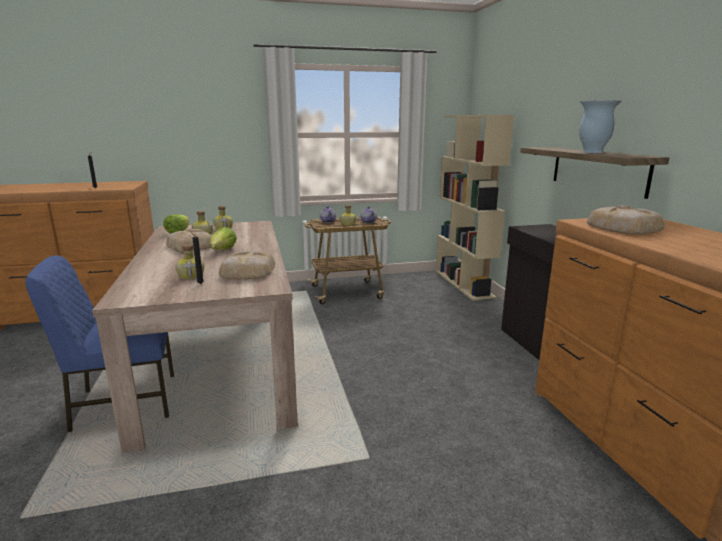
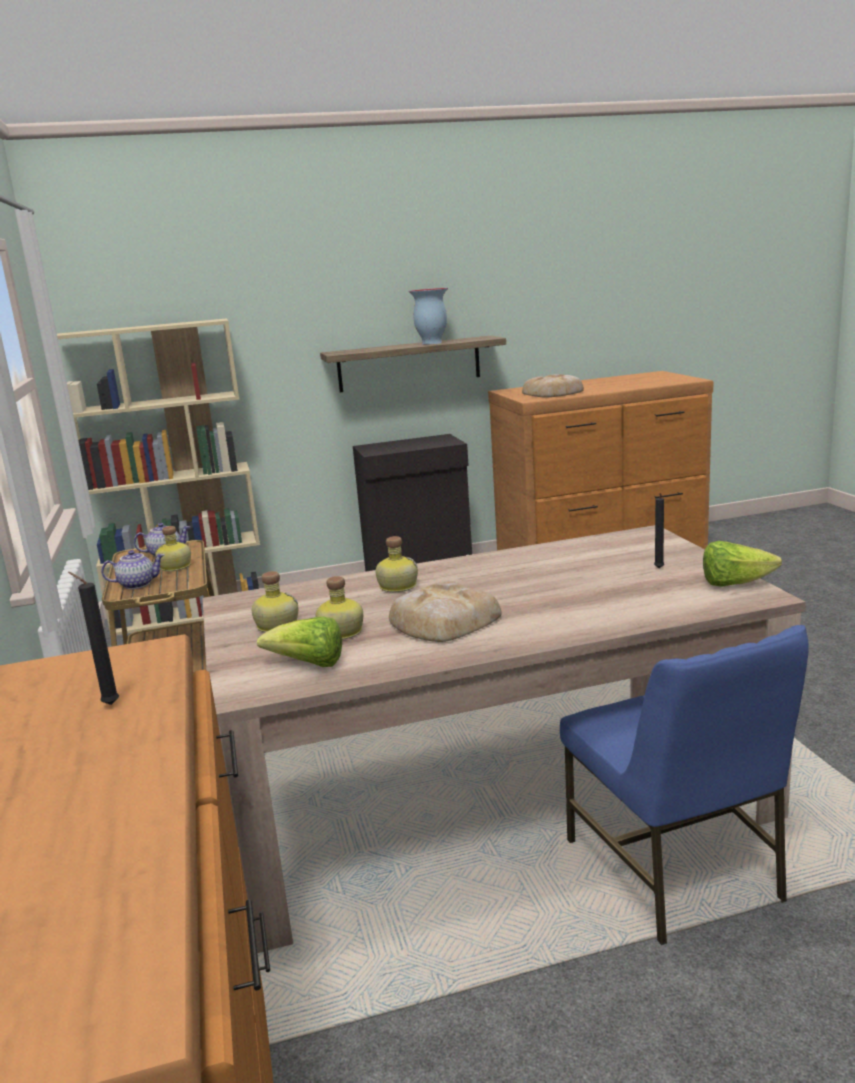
camera: 90 degrees left, 0 degrees up
(192, 276) = (628, 580): bottle -> bottle (396, 586)
(222, 251) = (479, 589): lettuce -> lettuce (734, 584)
(247, 271) = (588, 554): bread -> none

